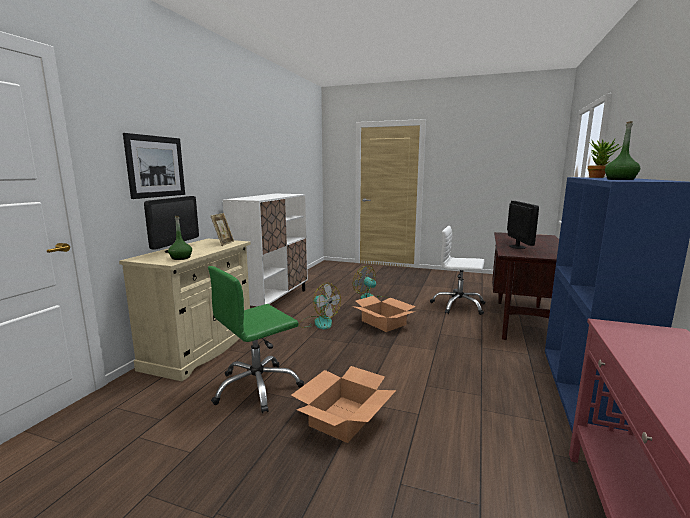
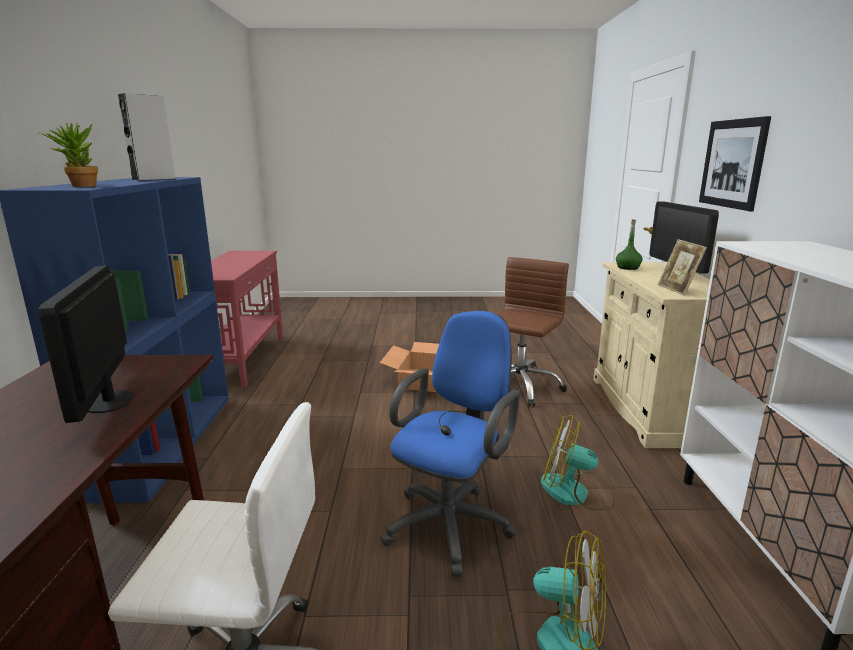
camera: 160 degrees right, 5 degrees up
(257, 388) = (519, 386): green office chair -> brown office chair
(383, 322) = (452, 522): cardboard box -> blue office chair
(620, 179) = (154, 179): green bottle -> grey speaker

